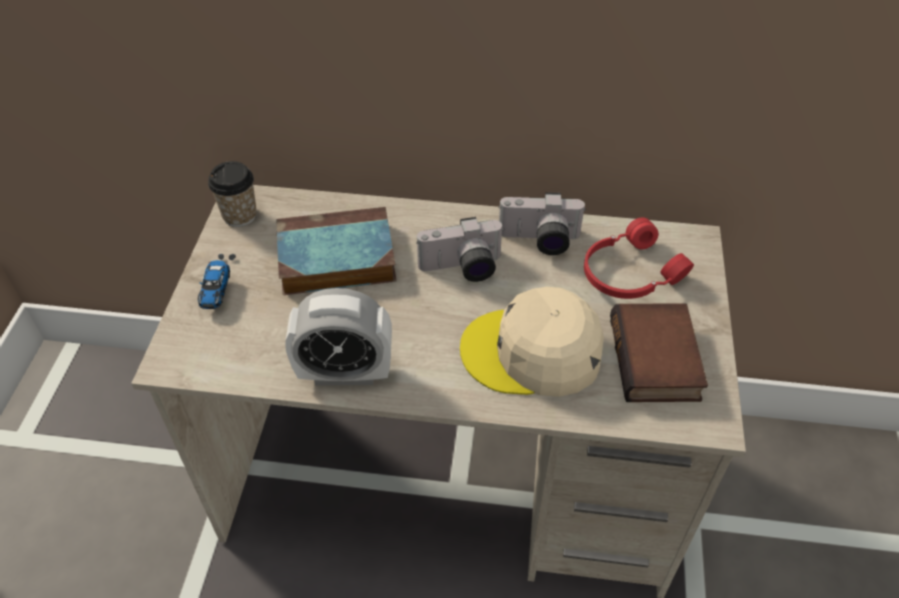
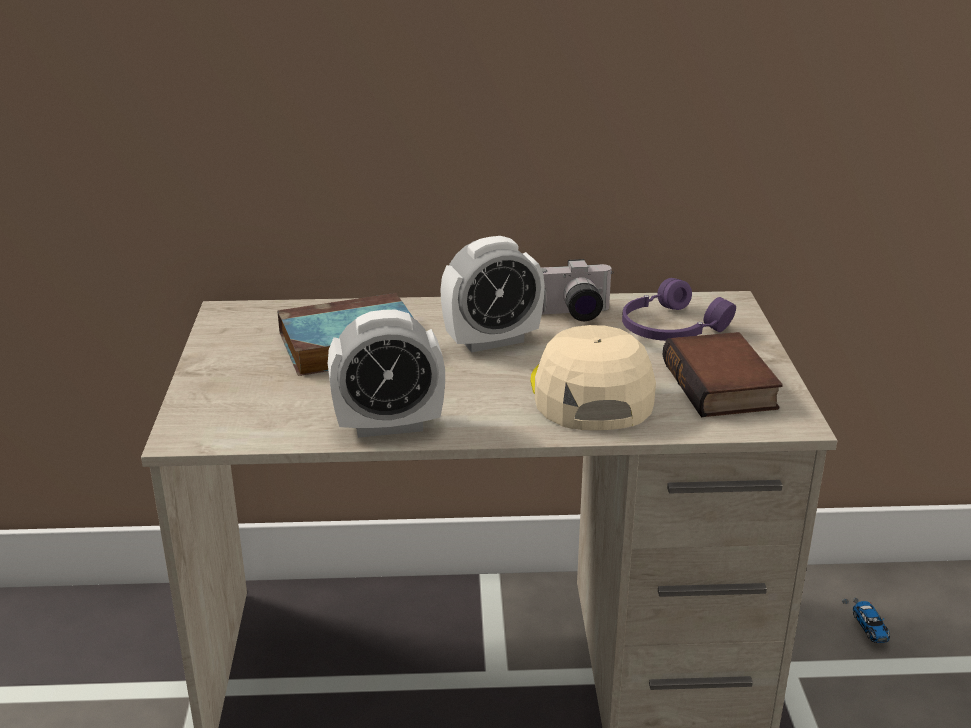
camera: 10 degrees left, 20 degrees down
(219, 285) = (222, 375): toy car -> toy car (864, 625)
(239, 215) = (229, 323): cup -> none
(462, 269) = (492, 341): camera -> alarm clock
(532, 353) = (589, 392): beige cap -> beige cap turned 90 degrees clockwise
(629, 273) = (670, 329): red headphones -> purple headphones

